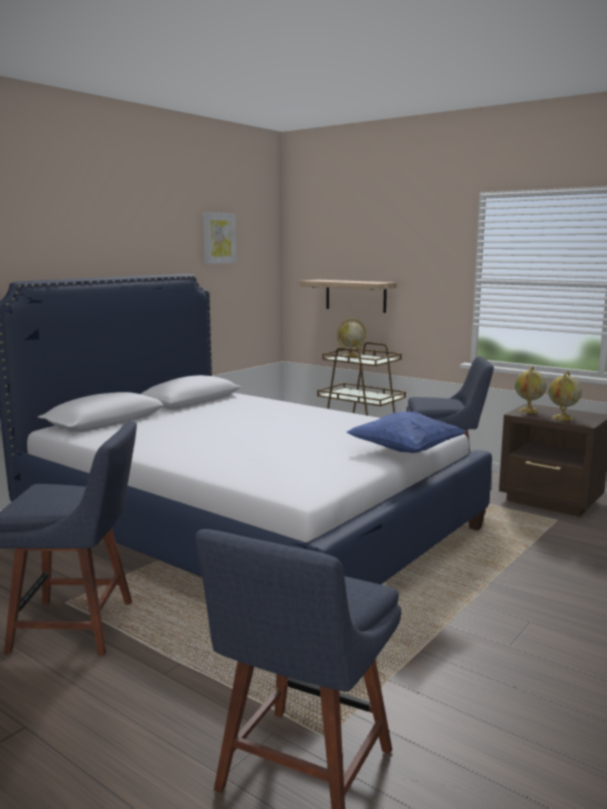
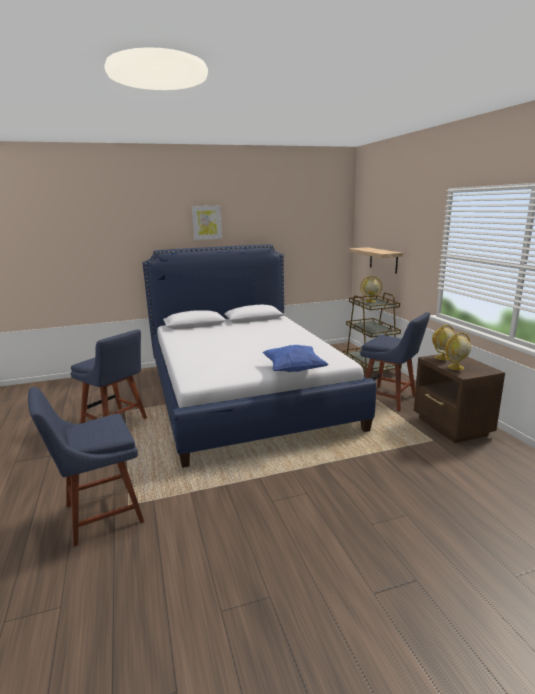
camera: 35 degrees right, 5 degrees up
(218, 238) = (298, 221): picture -> picture (206, 222)

